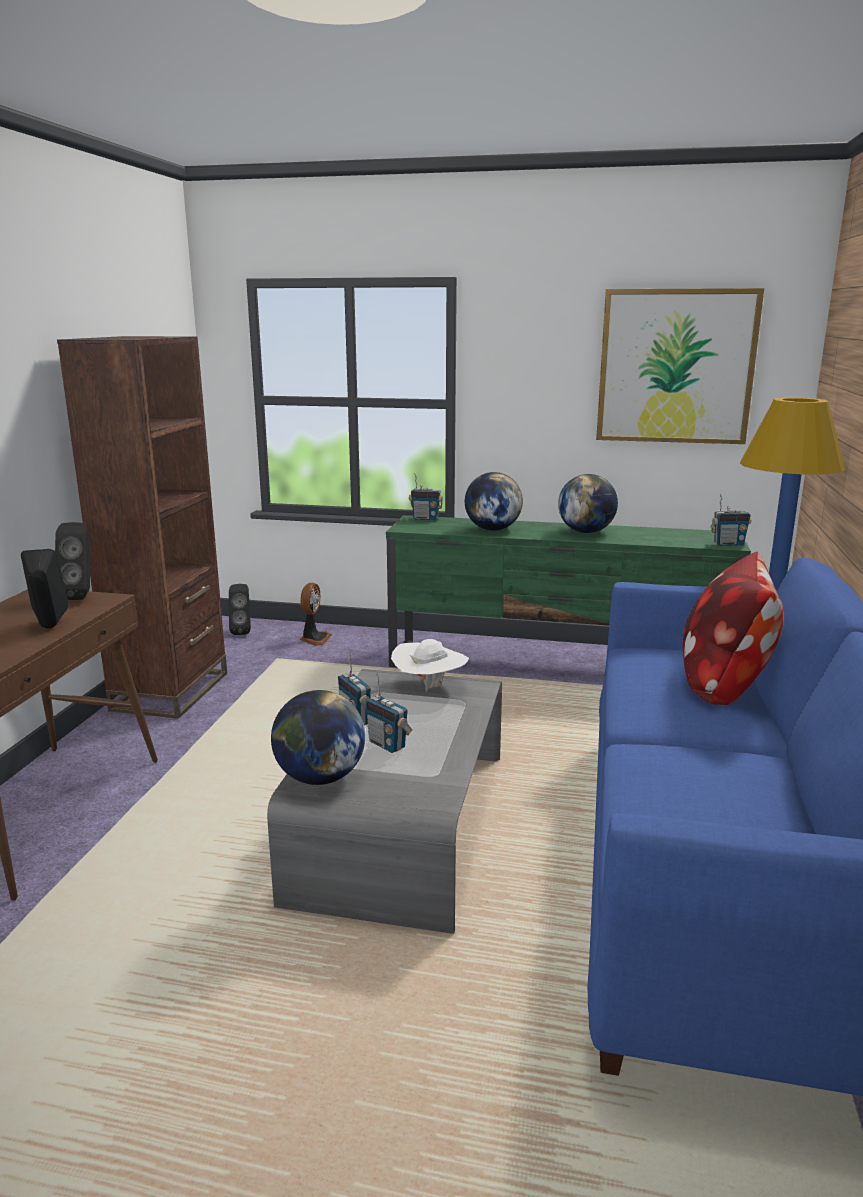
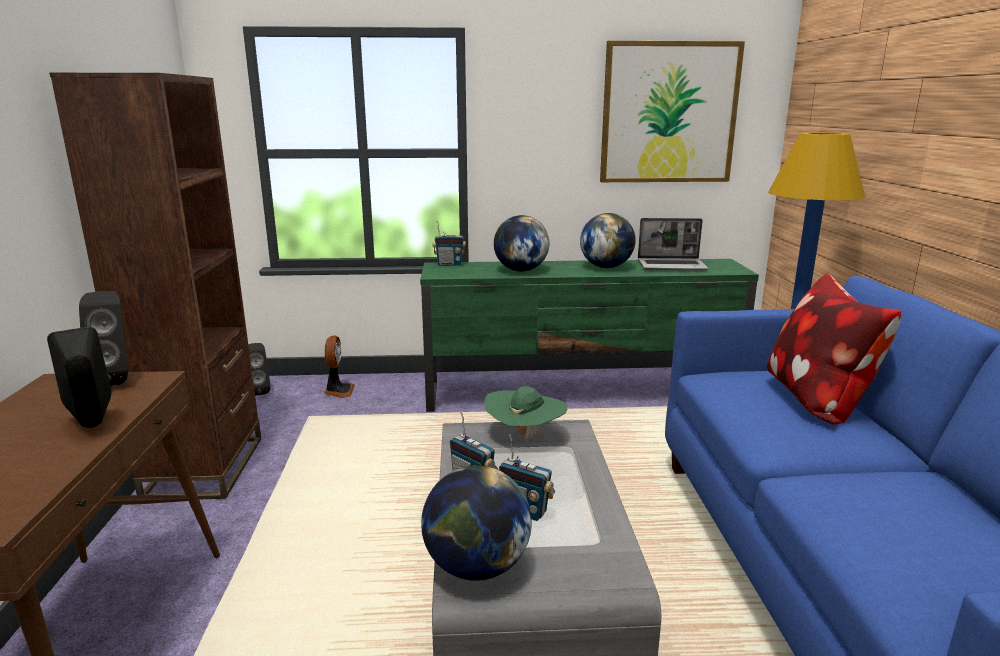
camera: 15 degrees left, 0 degrees up
(430, 687) = (525, 435): white hat -> green hat
(661, 535) = (672, 266): none -> laptop
(728, 544) = (735, 270): radio -> none

